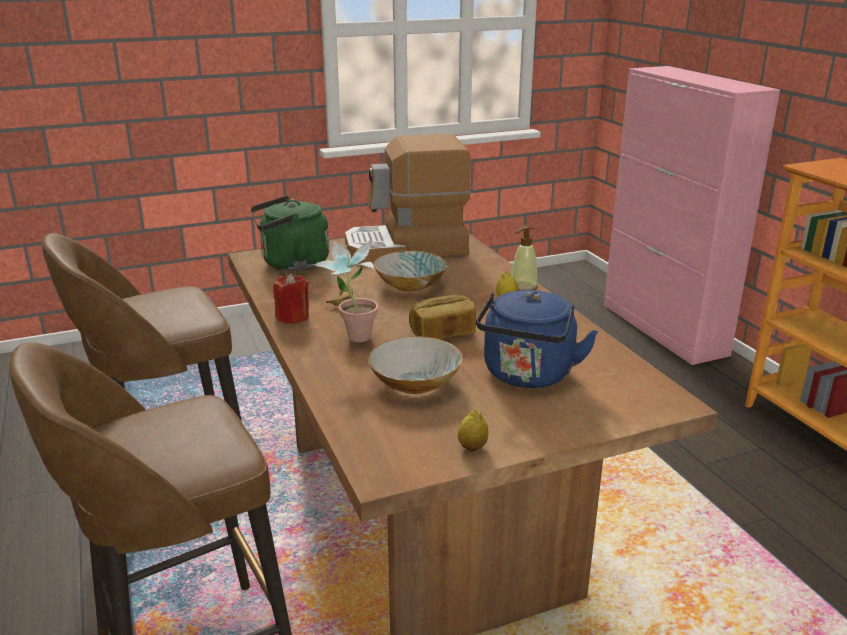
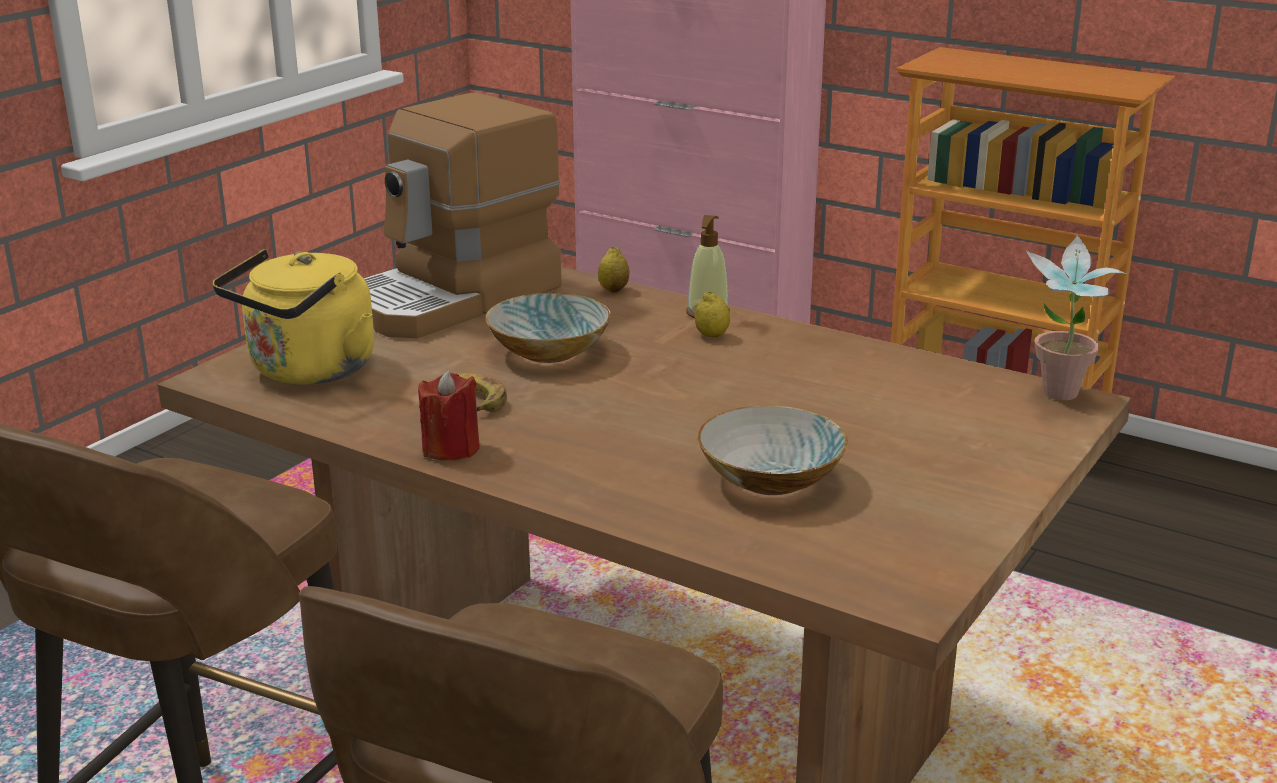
camera: 35 degrees left, 0 degrees up
(291, 264) = (307, 371): green kettle -> yellow kettle
(352, 339) = (593, 451): potted plant -> potted plant (1059, 398)
(442, 333) = (701, 404): bread -> none
(472, 447) = (957, 529): lemon -> lemon (613, 290)
(527, 376) = (886, 424): blue kettle -> none

